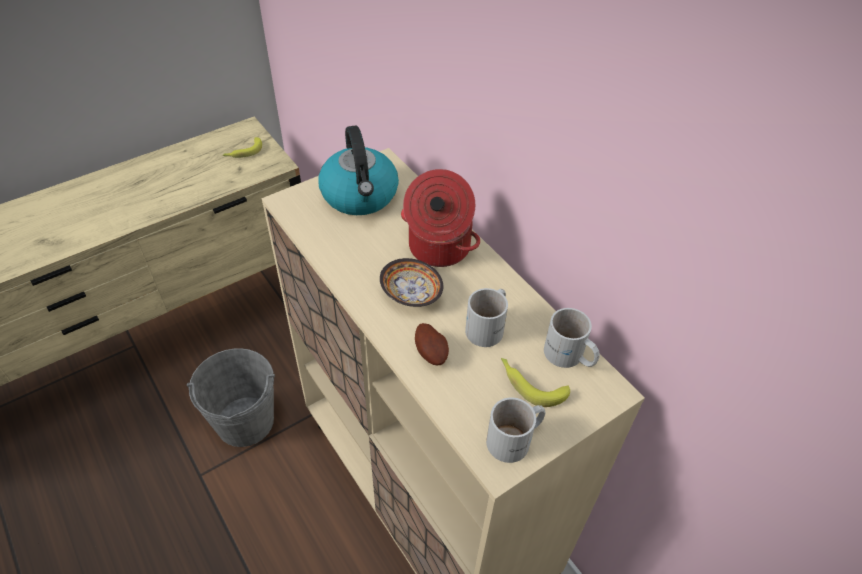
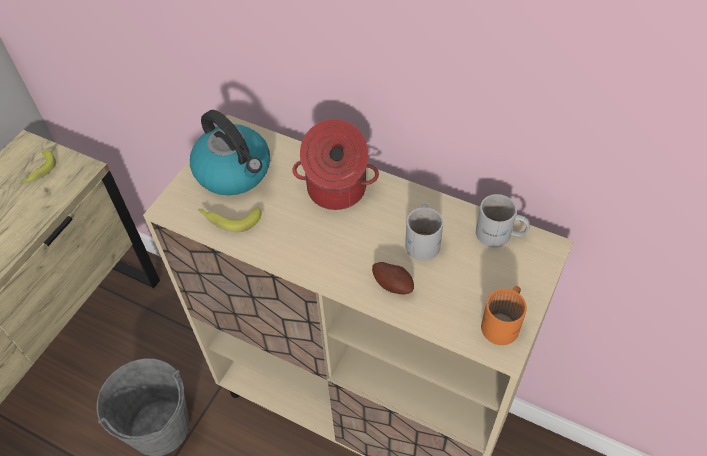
camera: 25 degrees left, 5 degrees up
(411, 294) = (342, 242): bowl -> none
(516, 440) = (504, 322): white mug -> orange mug
(530, 384) = (486, 272): banana -> banana (229, 219)

